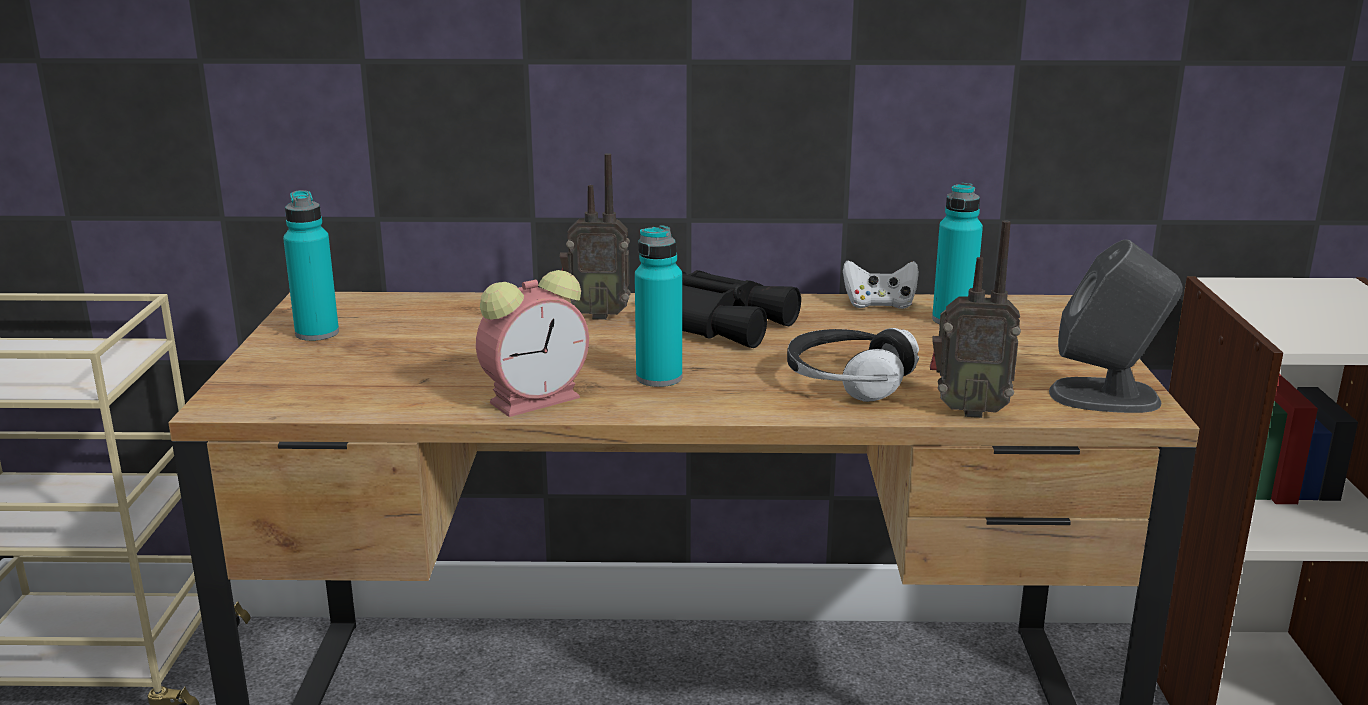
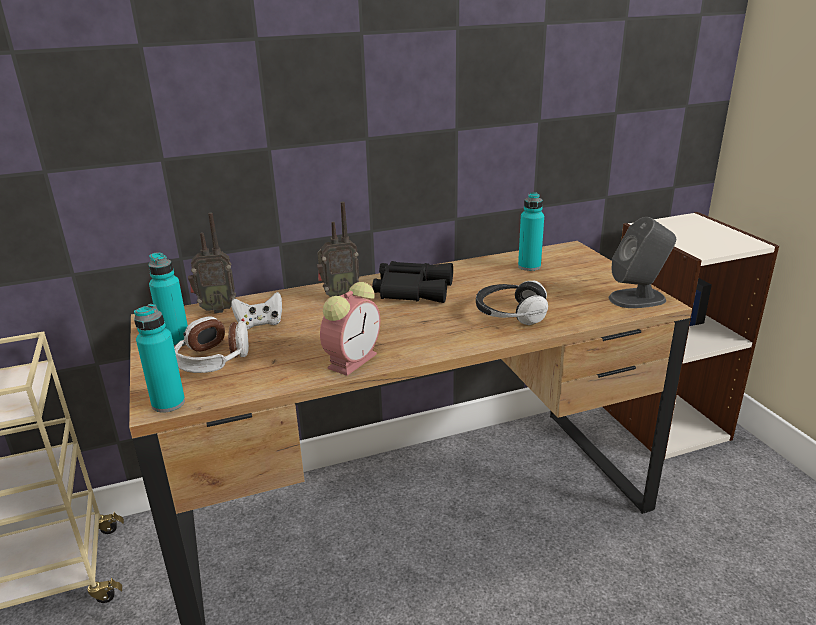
camera: 20 degrees left, 5 degrees up
(345, 363) = (213, 359): none -> headphones
(659, 378) = (410, 332): turquoise bottle -> turquoise bottle (168, 403)
(879, 305) = (485, 263): white game controller -> white game controller (260, 324)
(967, 410) = (582, 320): radio -> radio (216, 309)

